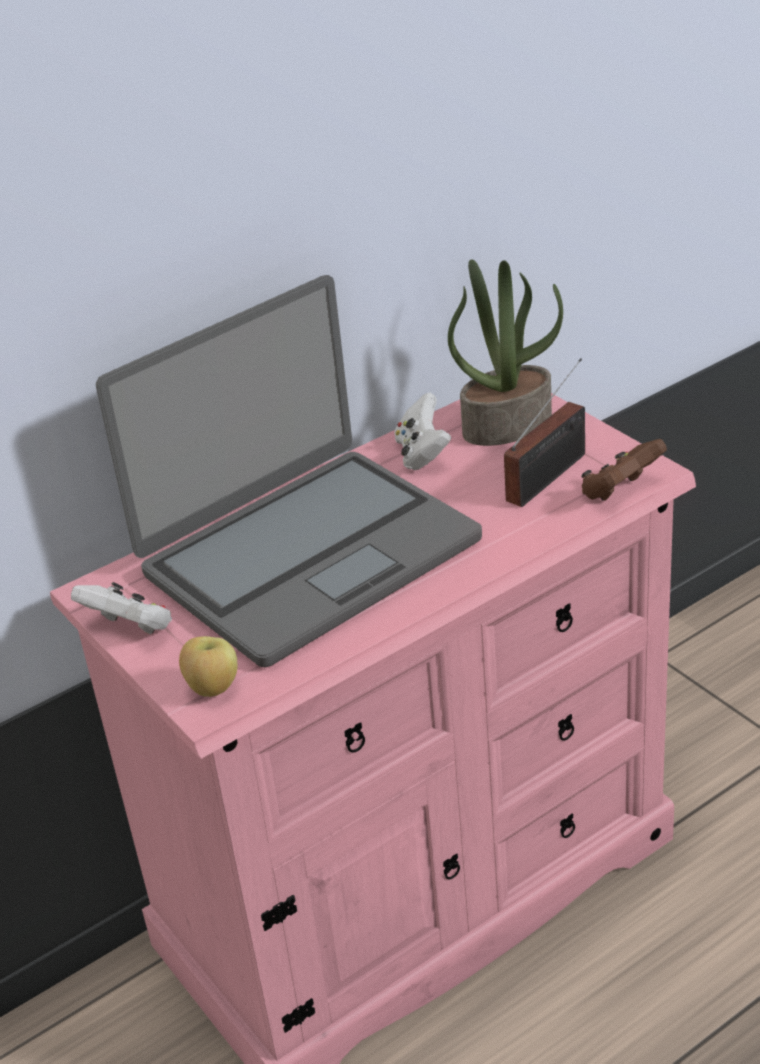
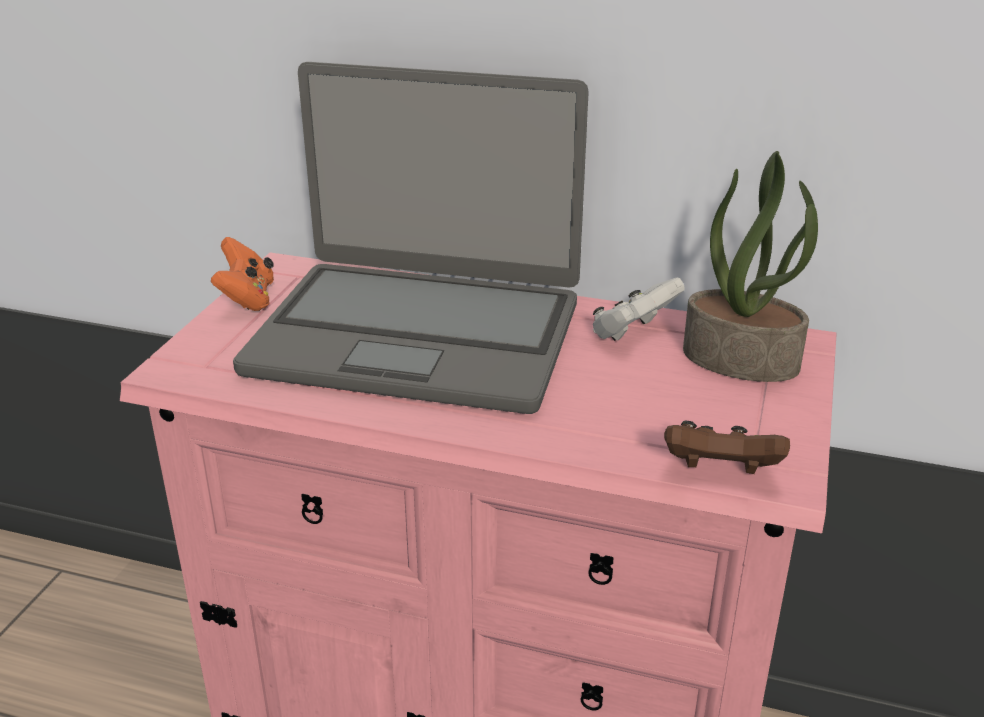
camera: 50 degrees right, 5 degrees down
(130, 628) = (247, 298): white game controller -> orange game controller
(212, 689) = (194, 363): apple -> none
(551, 475) = (692, 416): radio -> none

